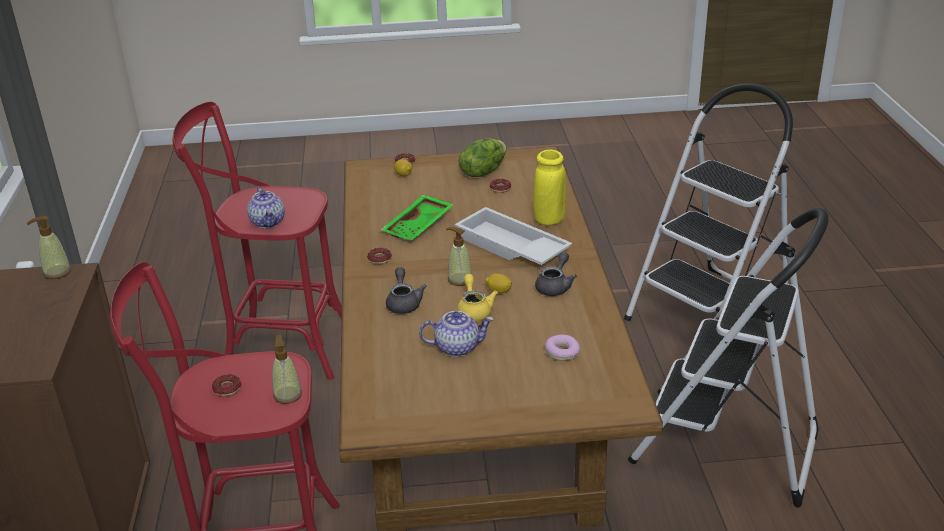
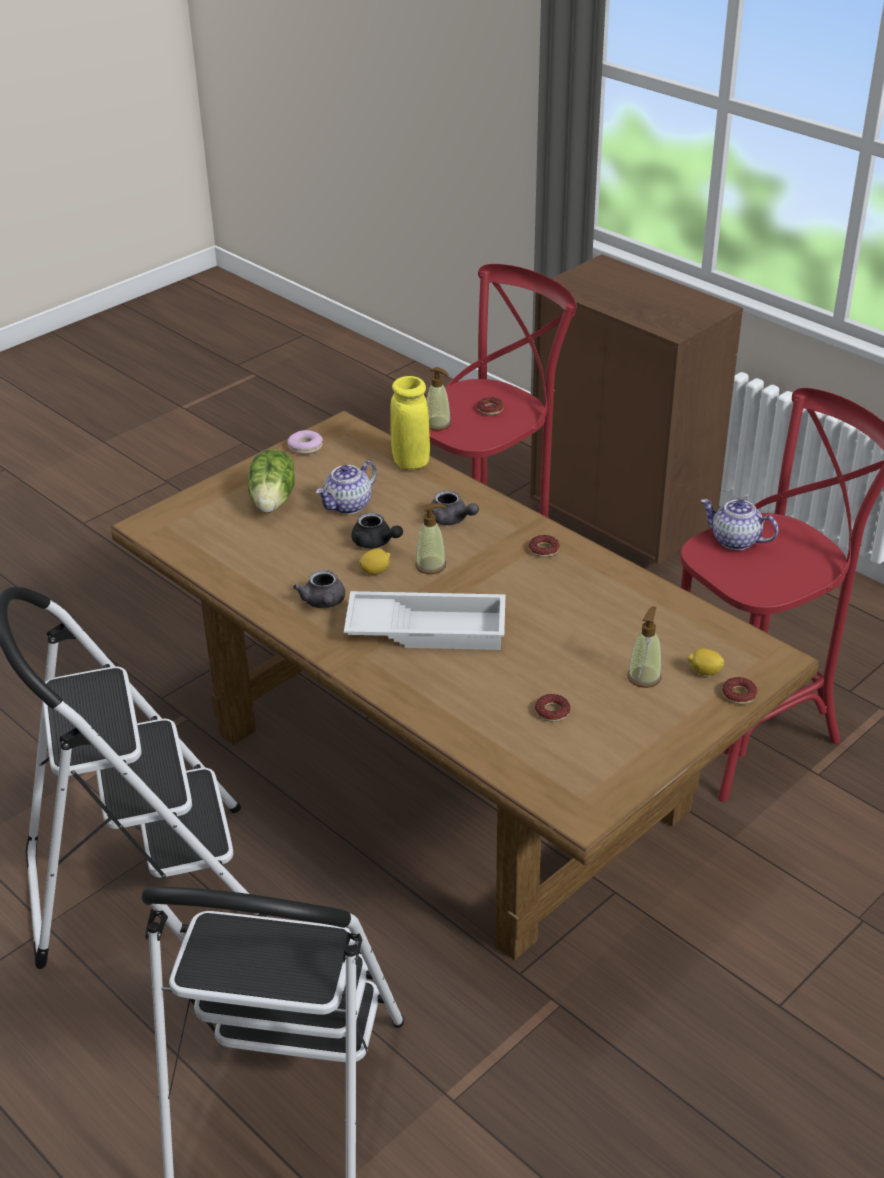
camera: 140 degrees right, 5 degrees up
(57, 272) = (688, 325): soap dispenser -> soap dispenser (644, 677)
(419, 226) = (564, 606): green tray -> none
(474, 310) = (375, 543): yellow teapot -> black teapot
(482, 172) = (615, 731): lettuce -> lettuce (274, 500)
(549, 220) = (428, 689): yellow vase -> yellow vase (411, 461)
(562, 352) = (248, 541): donut -> donut (305, 447)

